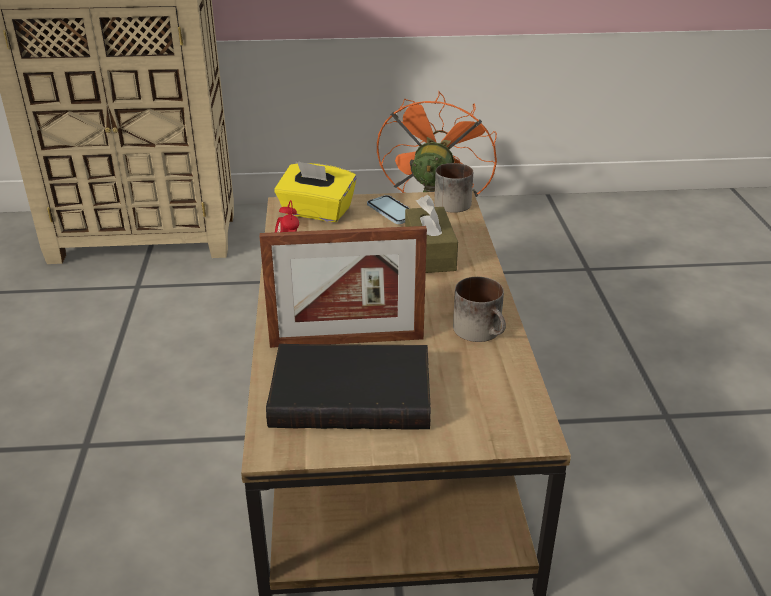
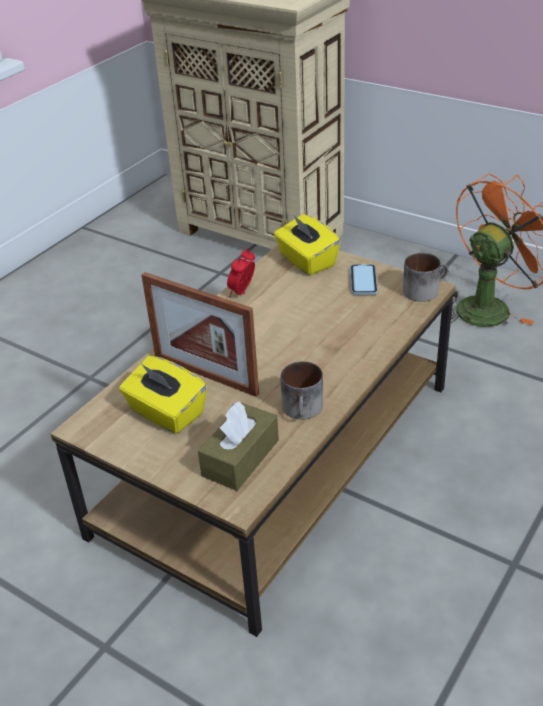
camera: 40 degrees right, 5 degrees up
(352, 392) = (166, 413): black book -> yellow tissue box
(429, 253) = (346, 329): brown tissue box -> brown tissue box (240, 458)

